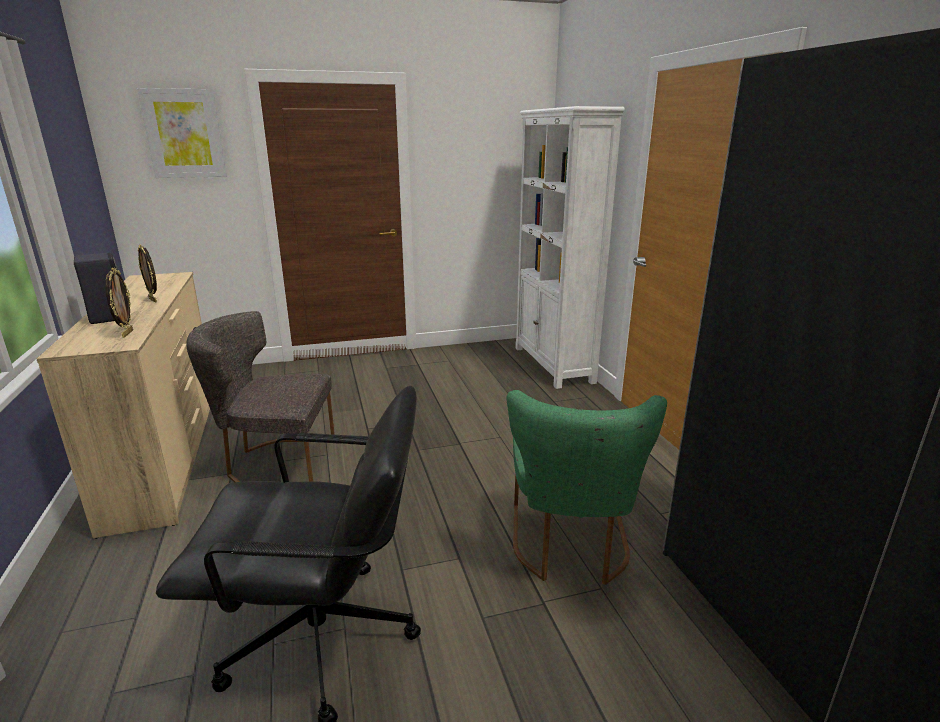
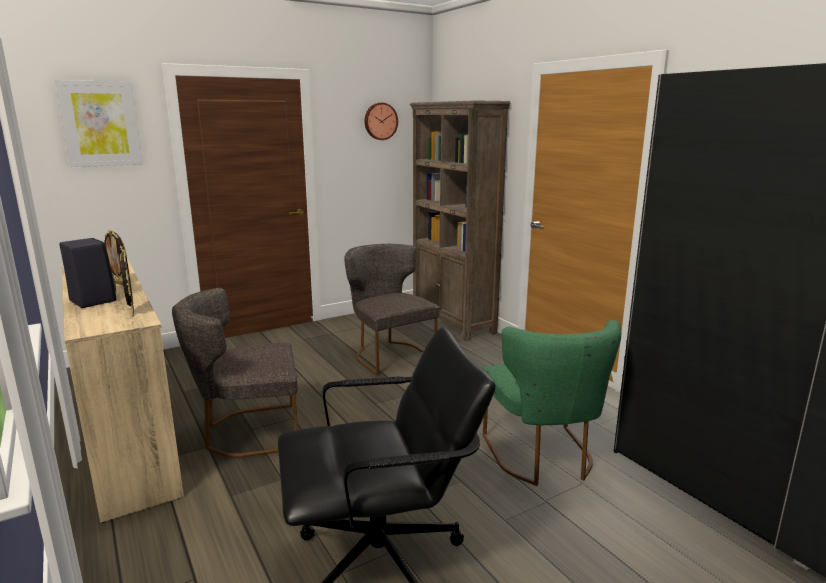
camera: 15 degrees left, 5 degrees down
(463, 395) = (389, 355): none -> grey chair
(489, 132) = (380, 121): none -> wall clock
(553, 365) = (453, 322): white bookcase -> brown bookcase

